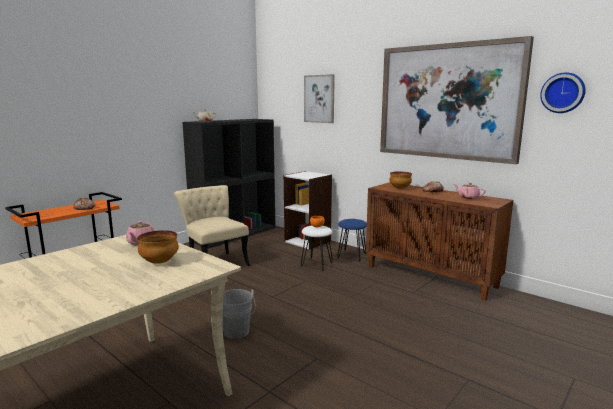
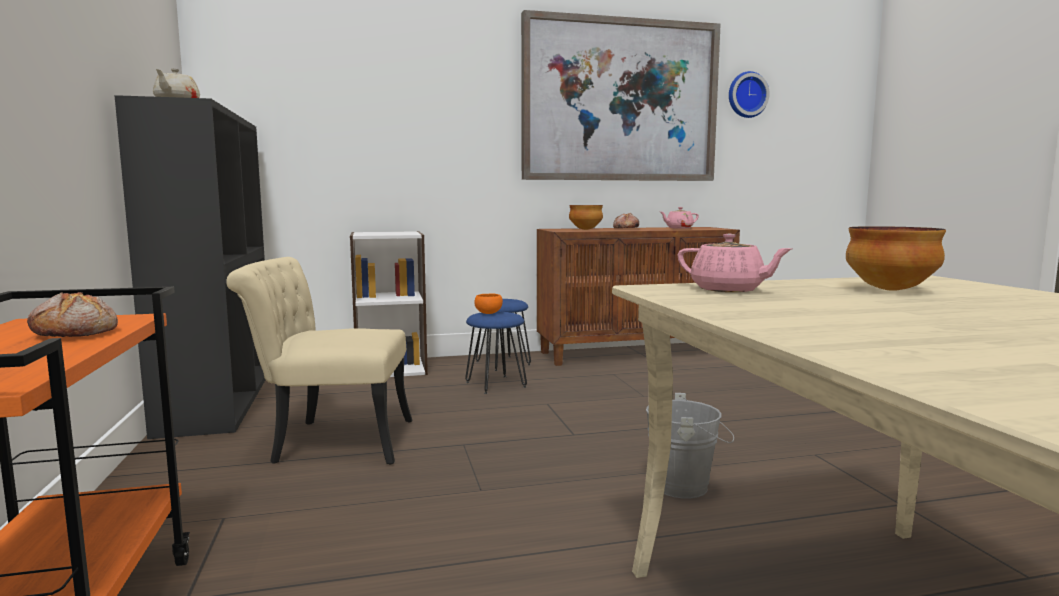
camera: 55 degrees left, 5 degrees down
(316, 264) = (495, 384): white stool -> blue stool
(319, 99) = (378, 88): picture -> none

